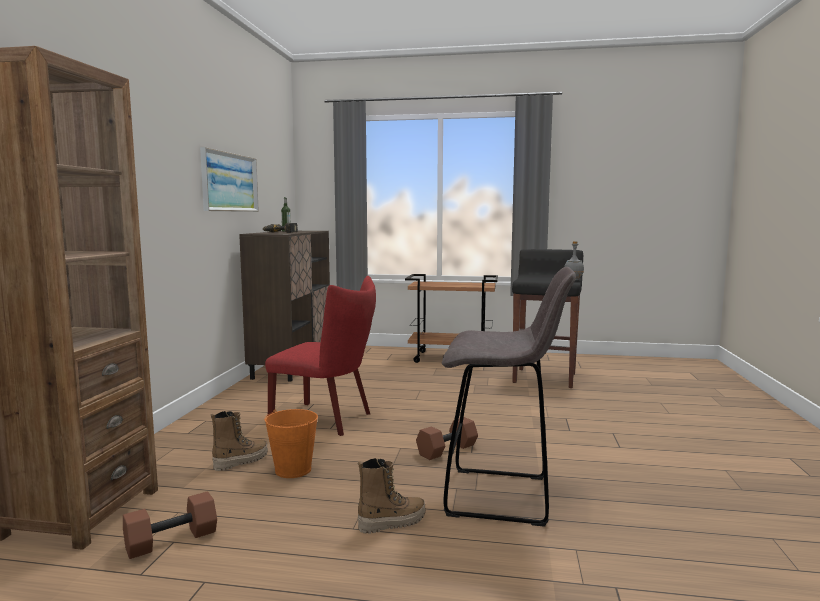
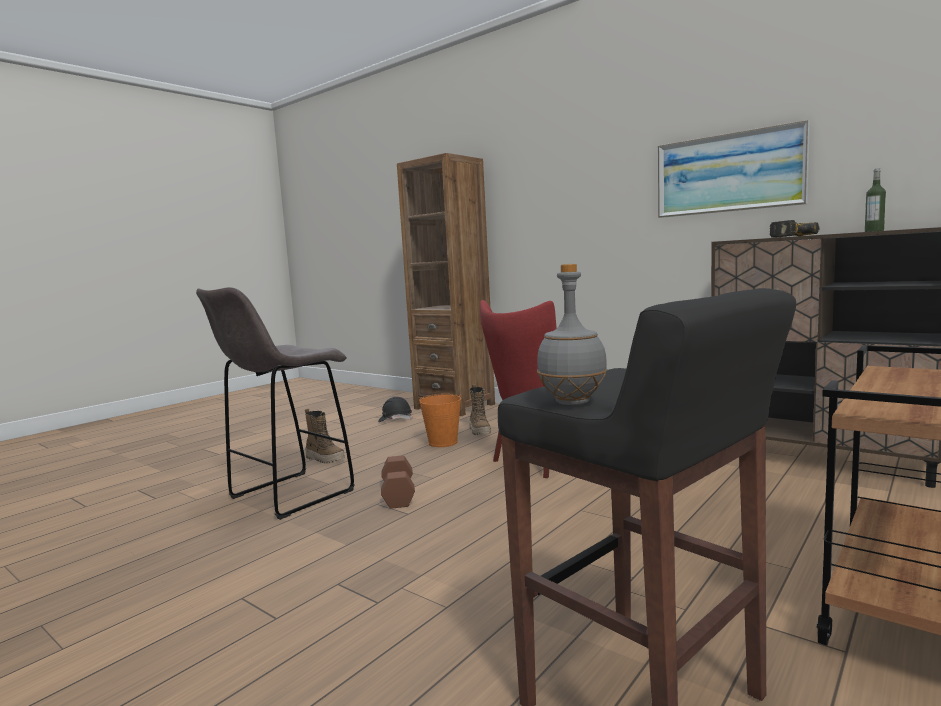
camera: 120 degrees right, 0 degrees up
(171, 541) = (395, 419): brown dumbbell -> black hard hat
(392, 522) = (325, 459): boot -> boot turned 60 degrees counterclockwise

